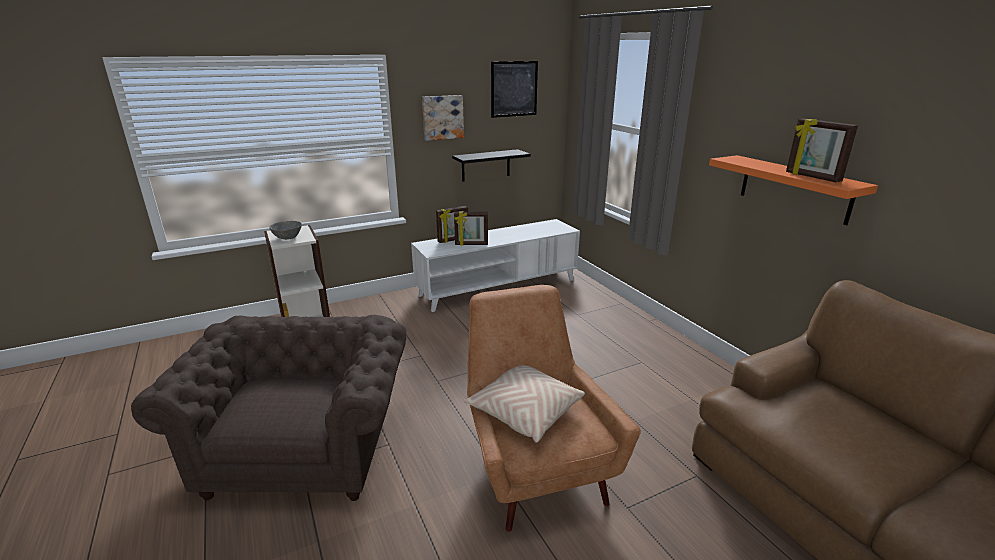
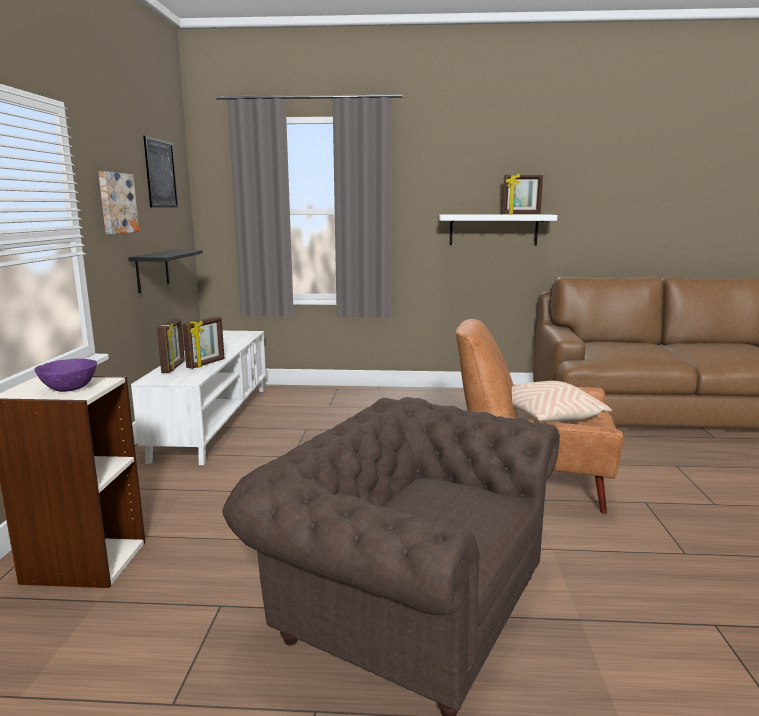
camera: 60 degrees left, 10 degrees down
(287, 238) = (69, 389): grey bowl -> purple bowl
(794, 188) = (493, 230): orange shelf -> white shelf

